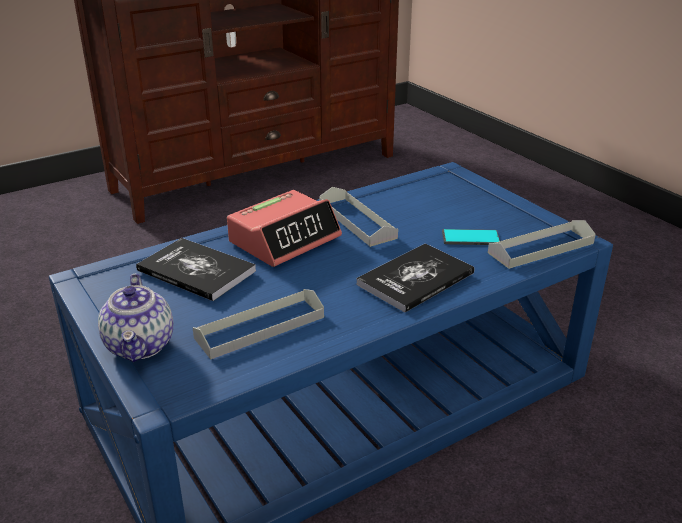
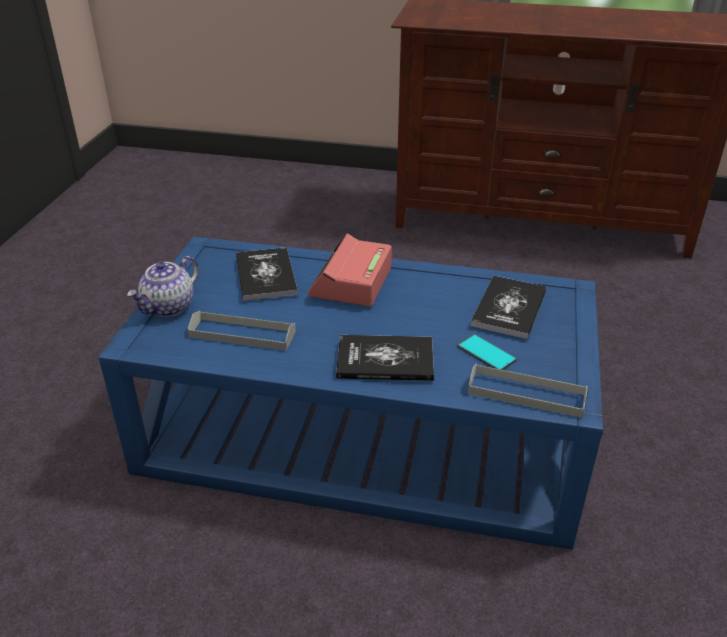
camera: 45 degrees right, 5 degrees up
(285, 239) = (351, 282): alarm clock -> alarm clock turned 105 degrees clockwise
(356, 221) = (422, 293): grey tray -> none
(434, 202) = (509, 308): none -> book

